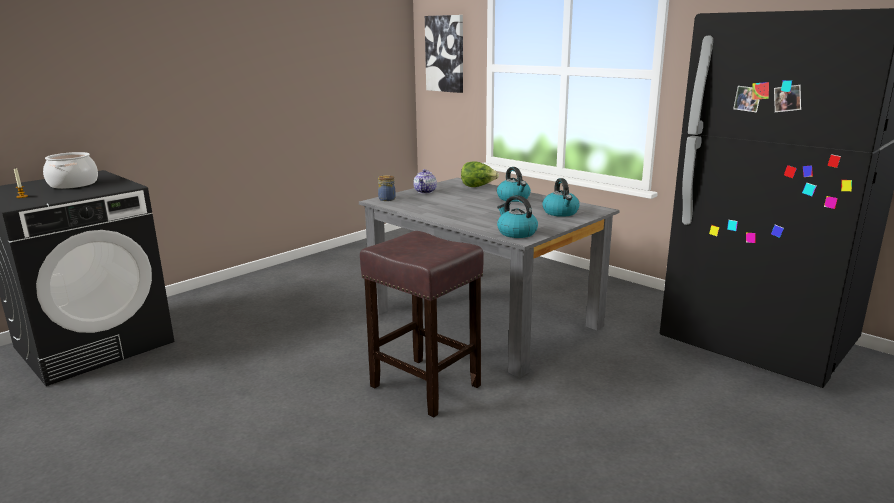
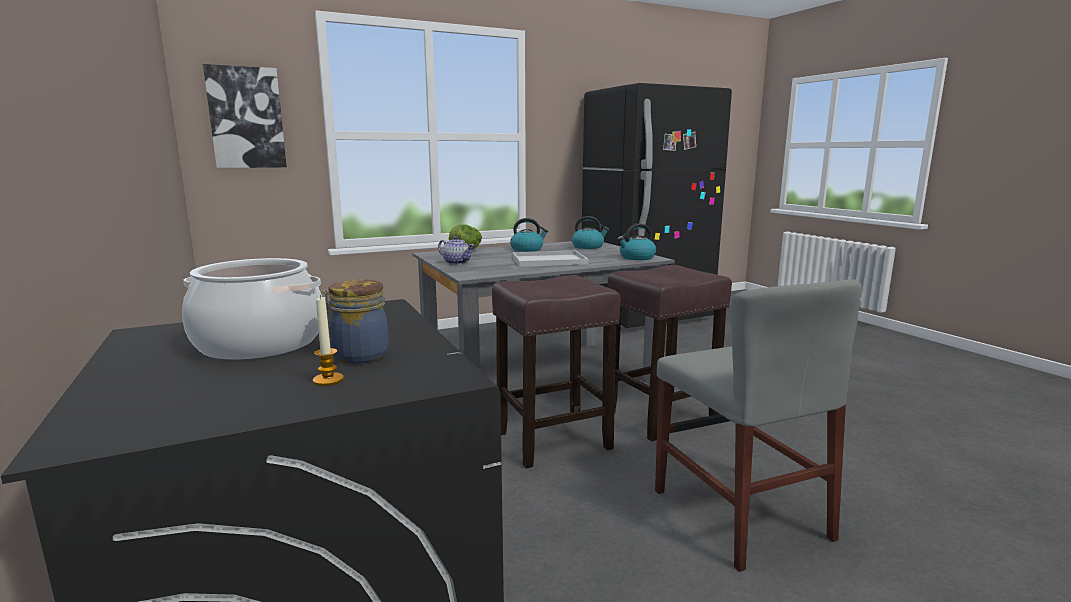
camera: 70 degrees left, 5 degrees down
(260, 435) = (739, 513): none -> grey chair
(351, 346) = (551, 441): none -> brown stool
(386, 199) = (467, 273): jar -> jar (358, 356)
(462, 210) = (547, 260): none -> white tray

